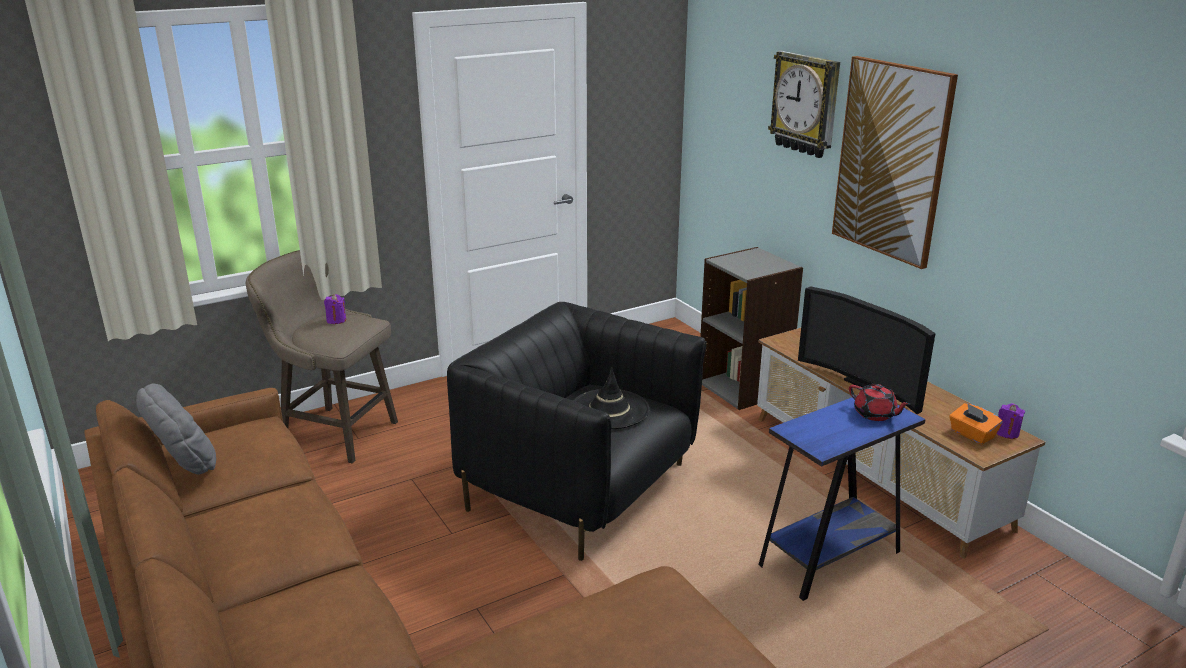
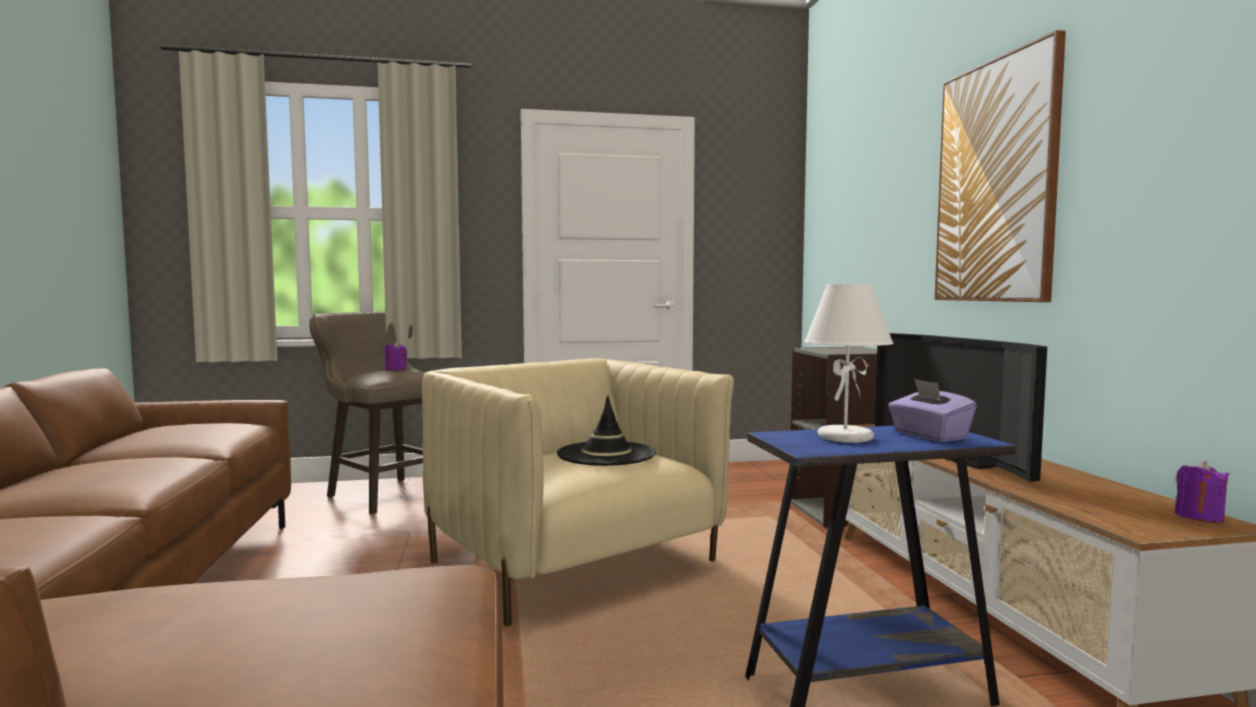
camera: 20 degrees right, 20 degrees down
(184, 468) = (124, 435): grey pillow -> none
(580, 489) = (575, 564): black armchair -> beige armchair
(806, 104) = (904, 166): wall clock -> none
(831, 426) = (845, 437): none -> white table lamp
(875, 414) = (929, 436): red teapot -> purple tissue box
(972, 435) = (1127, 512): orange tissue box -> none

